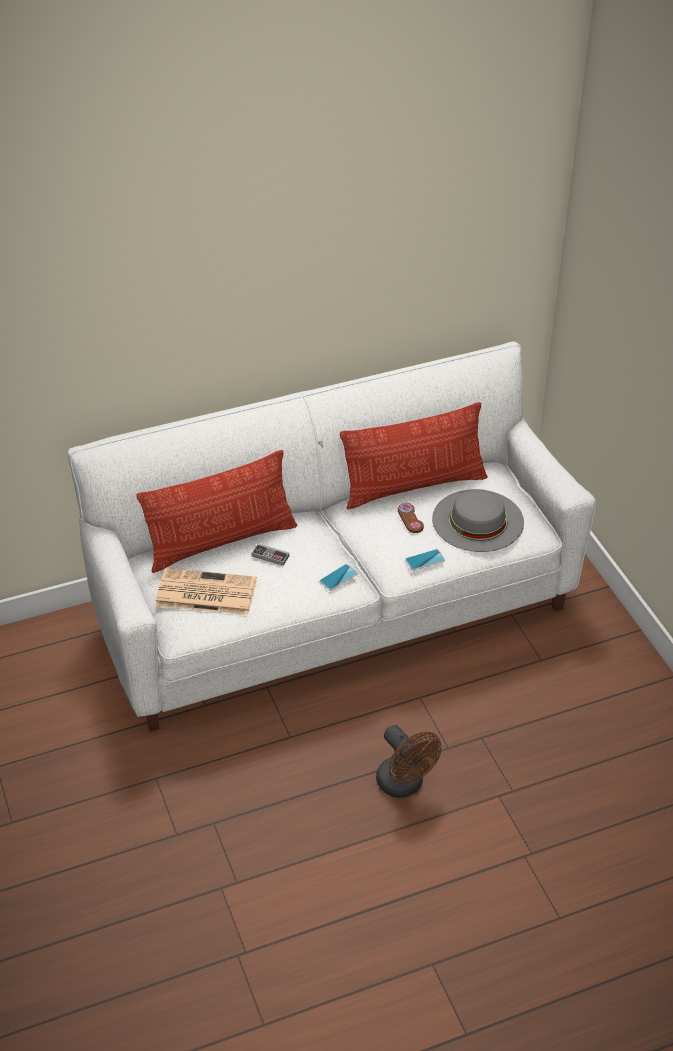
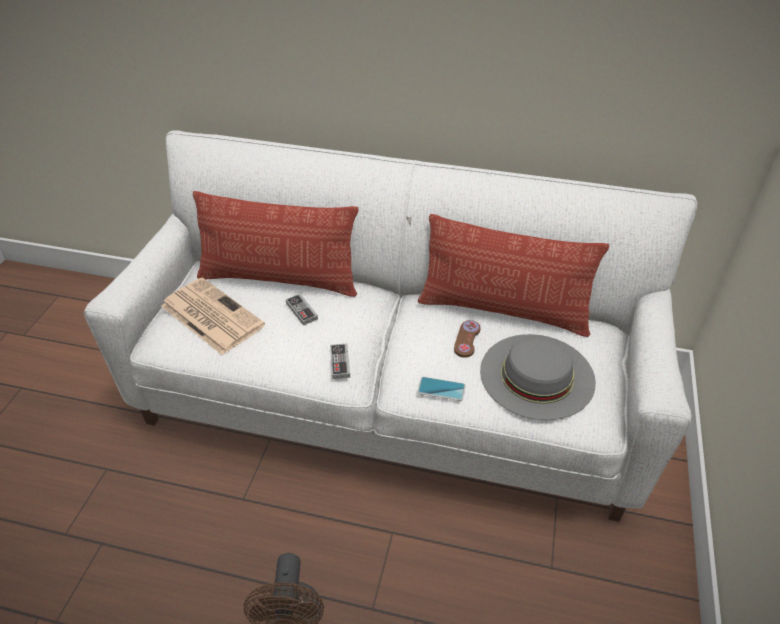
camera: 35 degrees right, 0 degrees up
(338, 578) = (340, 363): phone -> game controller

